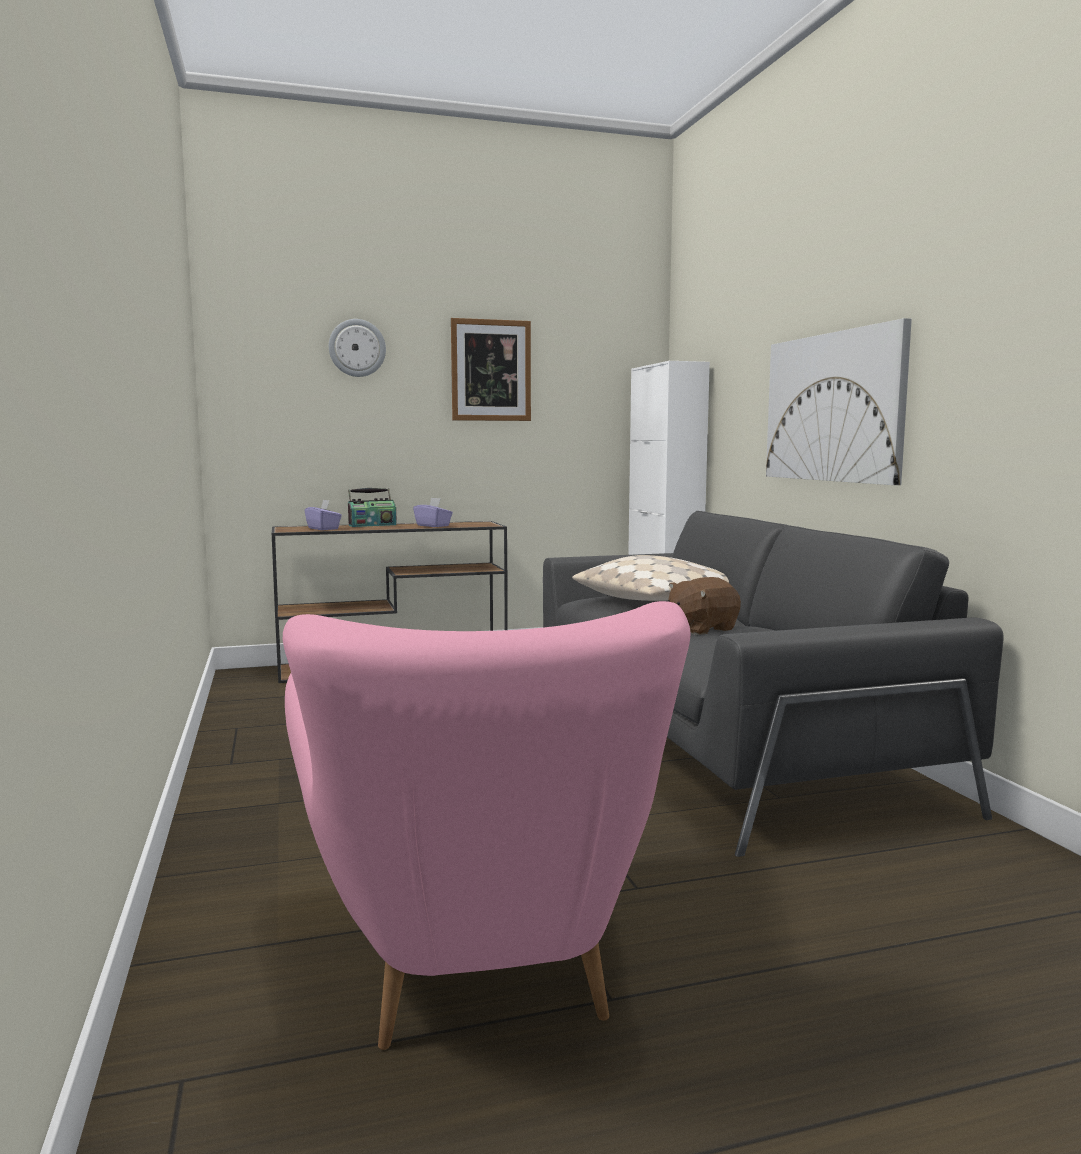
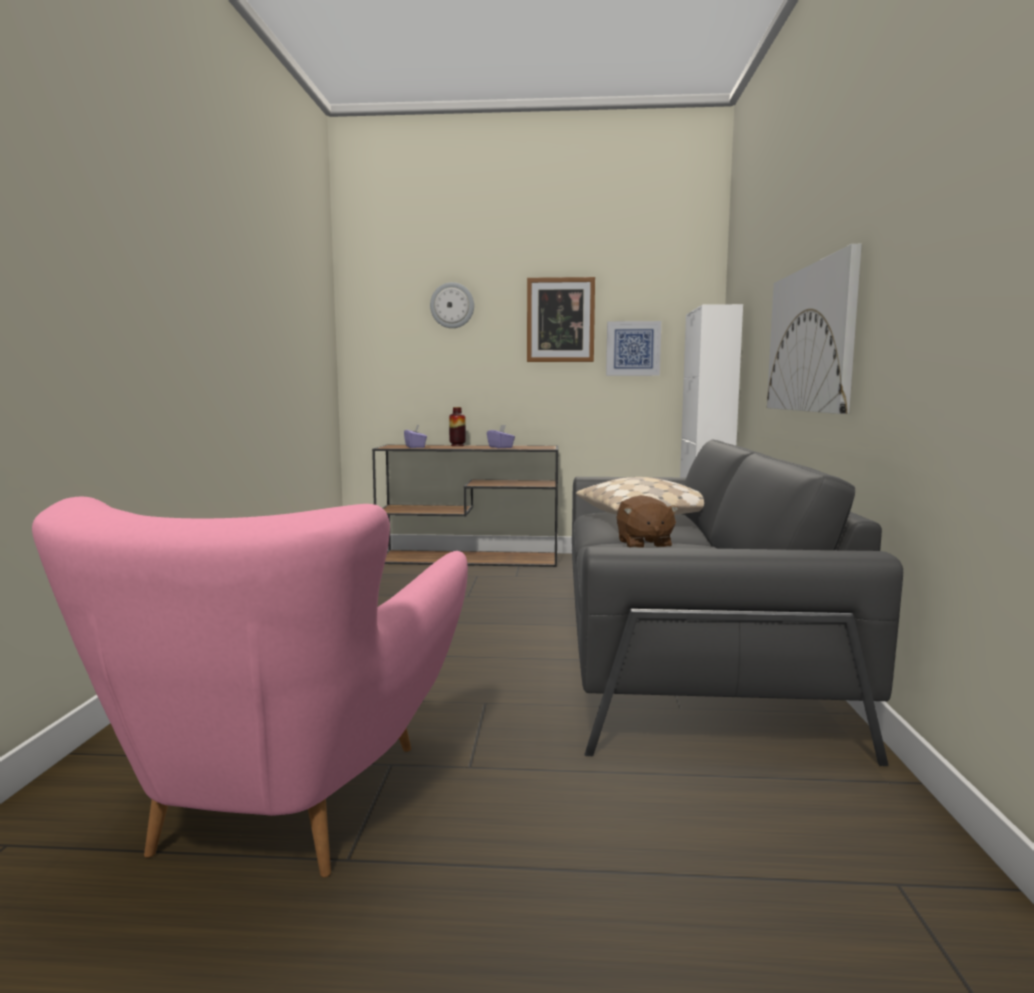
camera: 20 degrees right, 0 degrees up
(372, 525) = (457, 445): radio -> vase
(573, 406) = (633, 348): none -> picture
(701, 629) = (643, 544): brown plush toy -> brown plush toy turned 90 degrees counterclockwise

